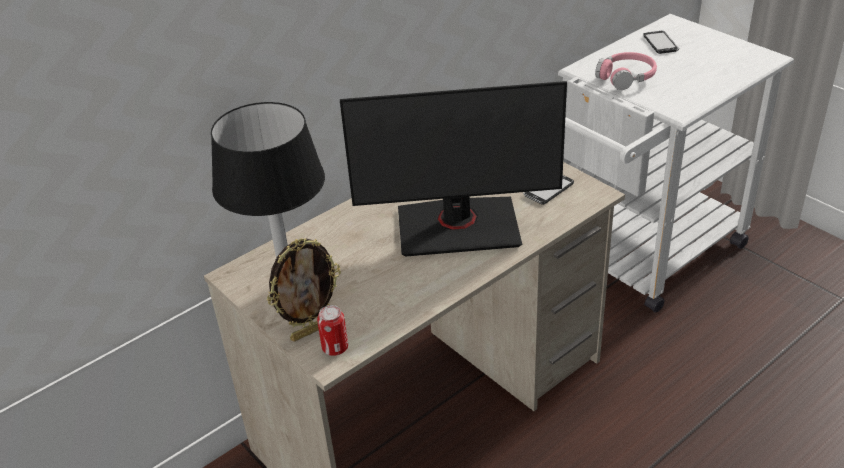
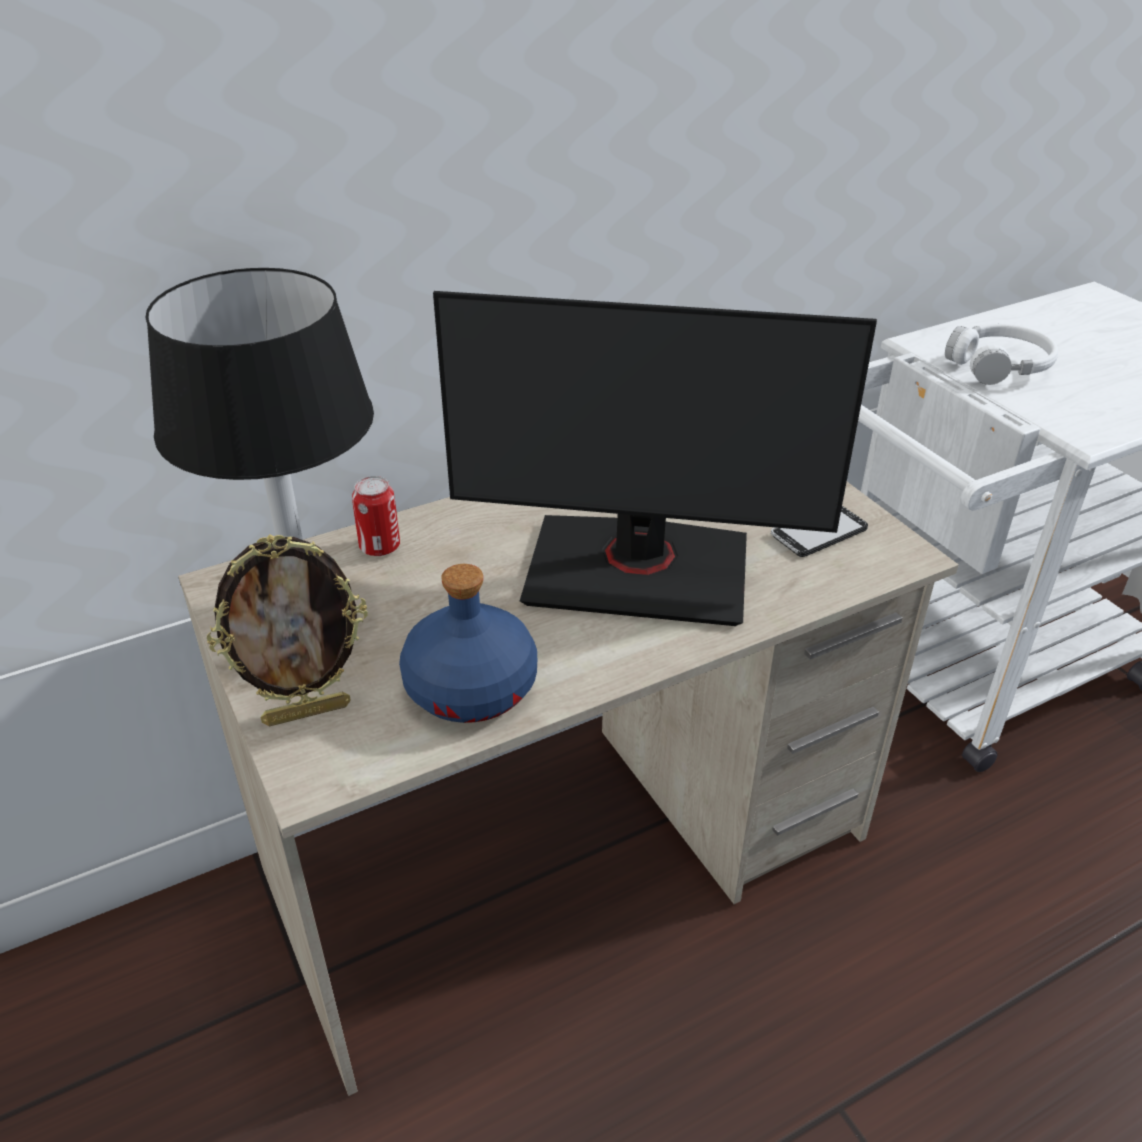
camera: 10 degrees right, 0 degrees up
(335, 348) = (335, 755): can -> can (380, 547)
(392, 303) = (472, 688): none -> blue bottle
(626, 77) = (999, 366): pink headphones -> white headphones
(660, 43) = (1070, 323): phone -> none

